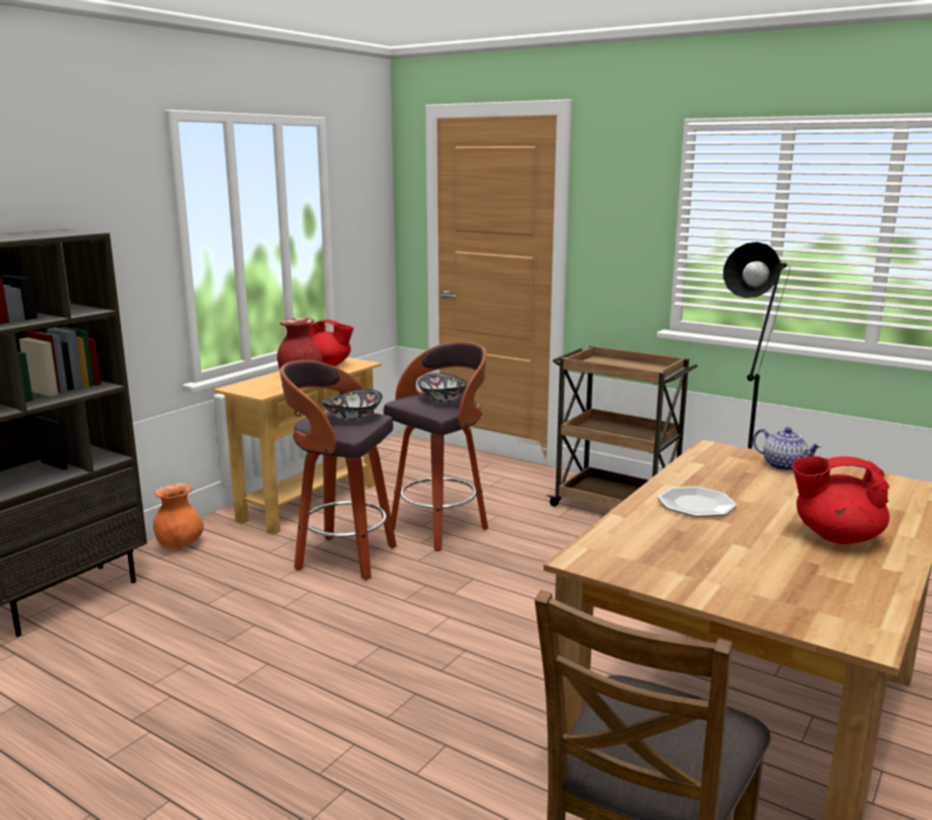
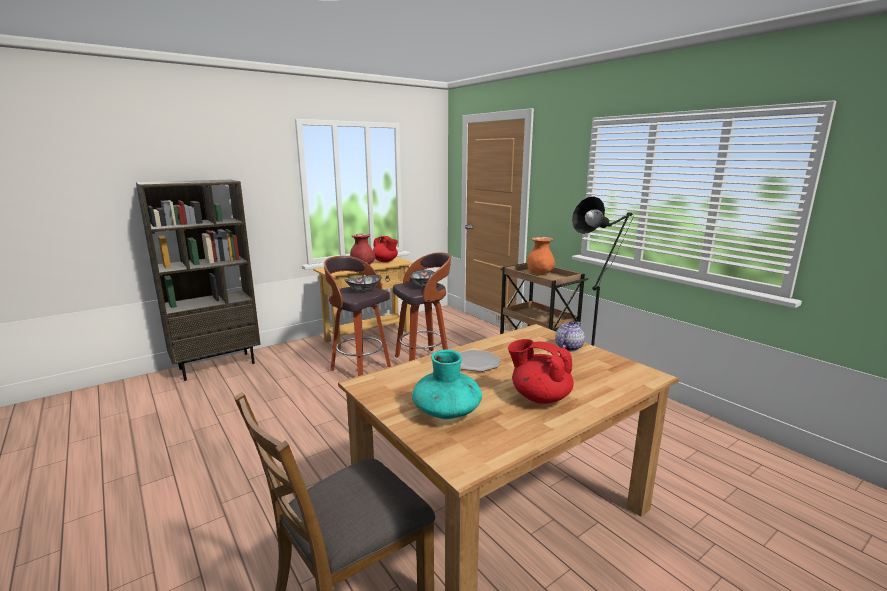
camera: 20 degrees right, 0 degrees up
(179, 545) = (289, 348): orange vase -> orange vase (540, 273)
(750, 575) = (447, 411): none -> turquoise vase
(784, 466) = (568, 347): teapot -> teapot turned 120 degrees counterclockwise

